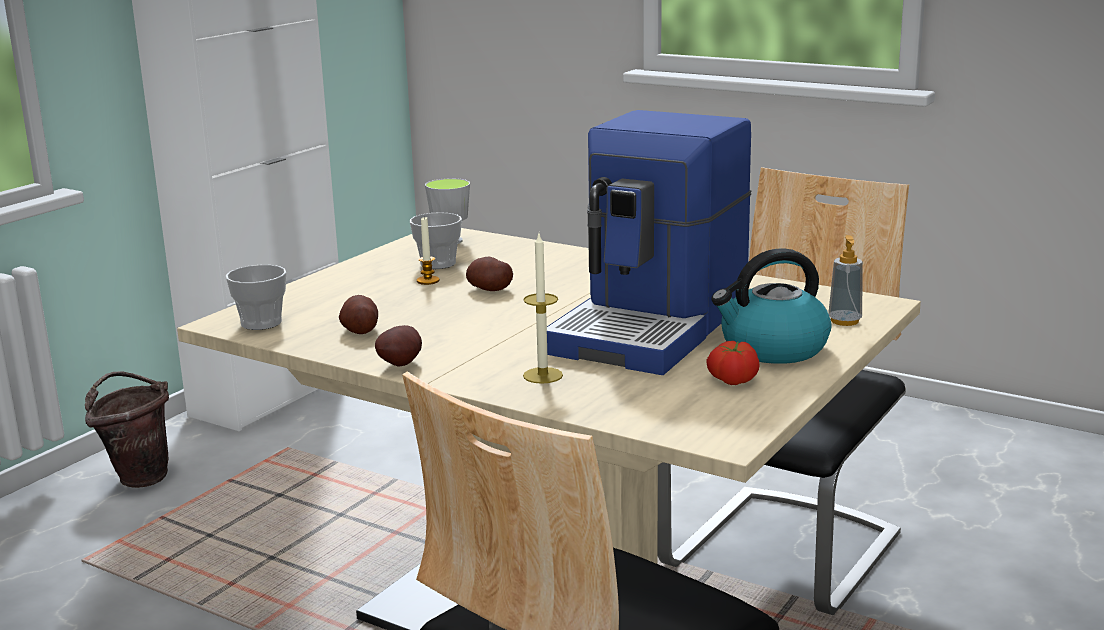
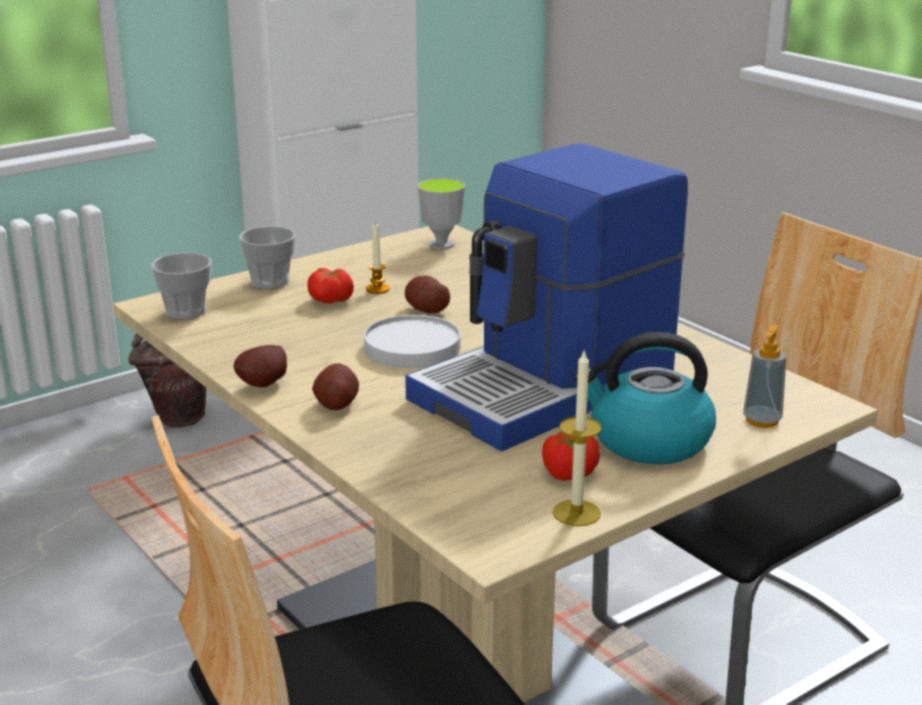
camera: 20 degrees right, 5 degrees up
(360, 330) = (263, 337): potato -> potato (336, 404)
(393, 295) = (330, 300): none -> tomato
(438, 263) = (405, 270): cup -> cup (270, 282)
(507, 317) = (413, 347): none -> white plate
(543, 375) = (383, 426): candle -> candle (576, 513)

